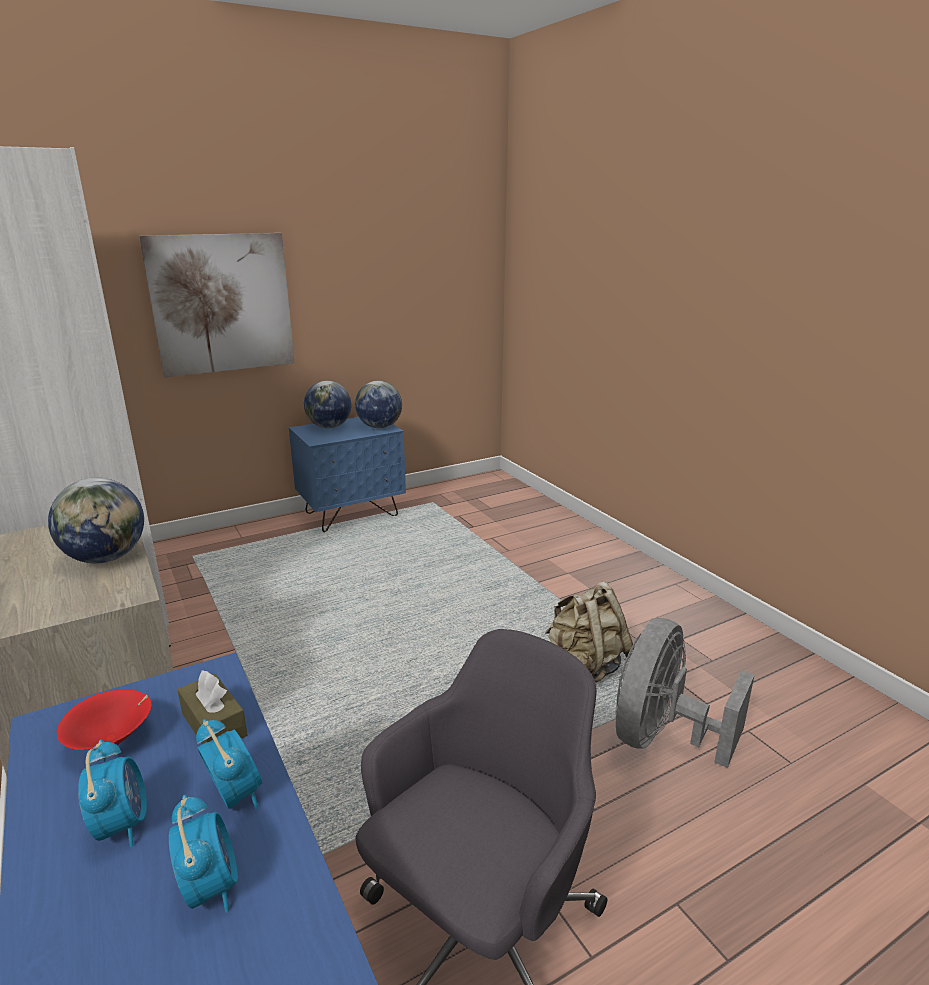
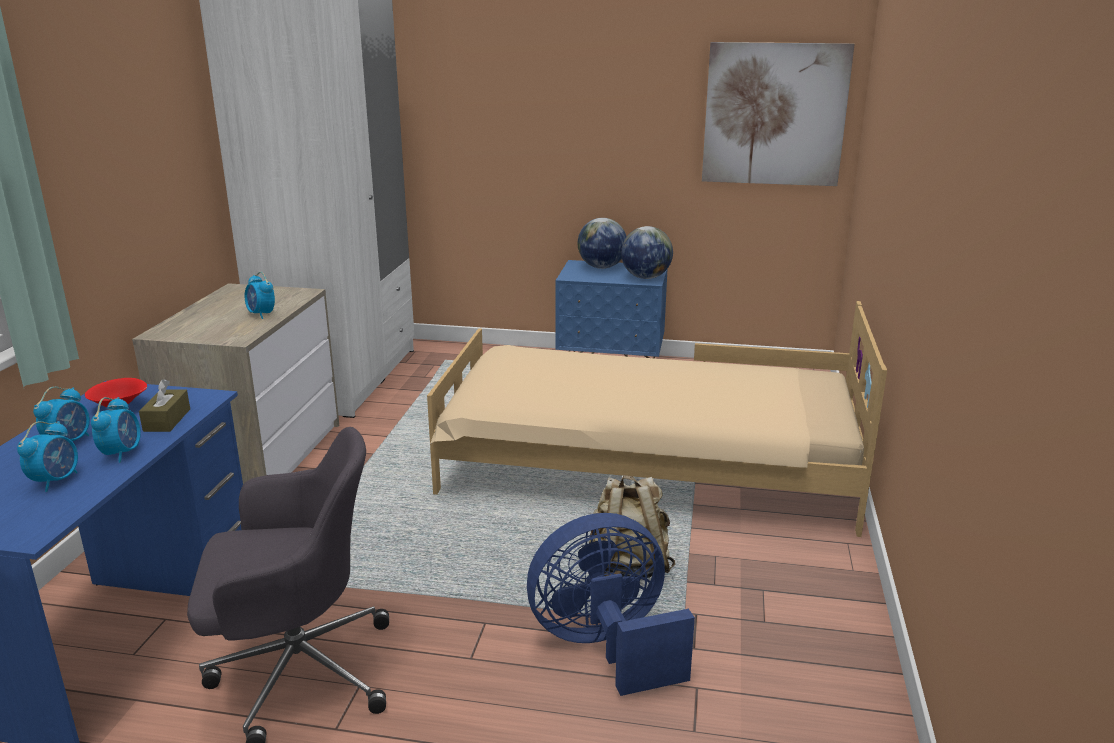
camera: 40 degrees right, 0 degrees up
(106, 558) = (261, 314): globe -> alarm clock
(222, 304) = (519, 127): picture -> picture (774, 114)
(491, 586) = (645, 469): none -> beige bed
(662, 737) = (606, 647): grey fan -> blue fan

